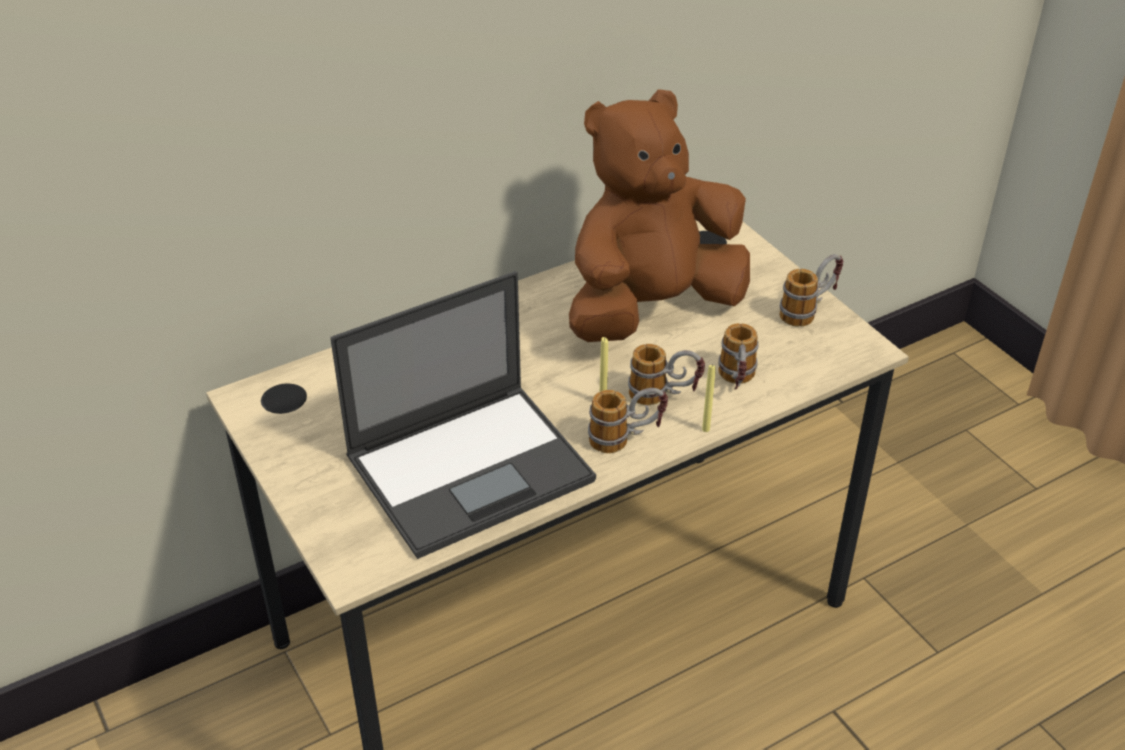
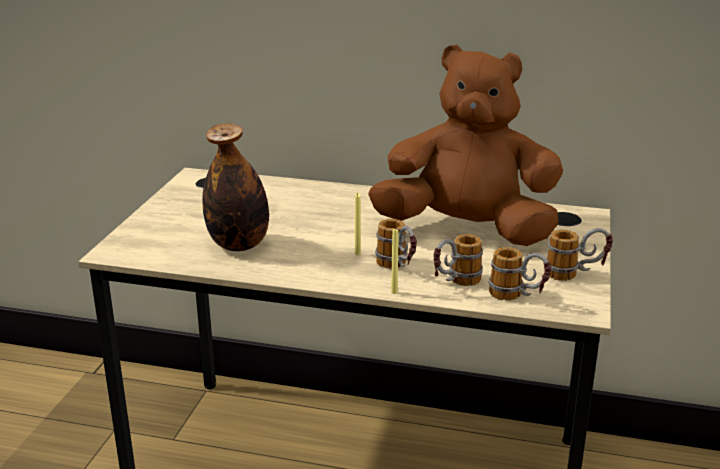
camera: 45 degrees right, 15 degrees down
(472, 467) = (239, 245): laptop -> bottle
(626, 439) = (339, 273): mug -> mug (518, 298)

